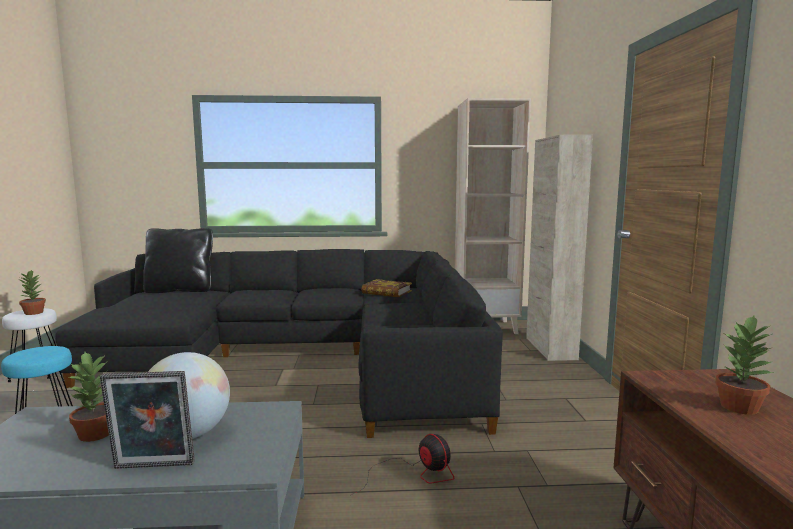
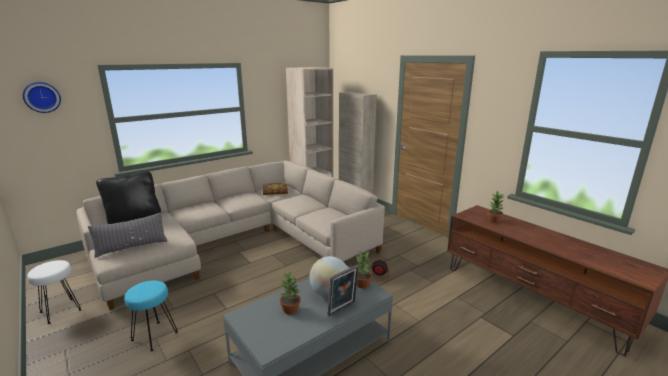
camera: 35 degrees left, 10 degrees up
(33, 313) = (55, 267): potted plant -> potted plant (362, 284)
(124, 313) = (131, 247): none -> grey pillow
(131, 130) = (42, 97): none -> wall clock
(302, 357) = (239, 242): black sofa -> beige sofa

